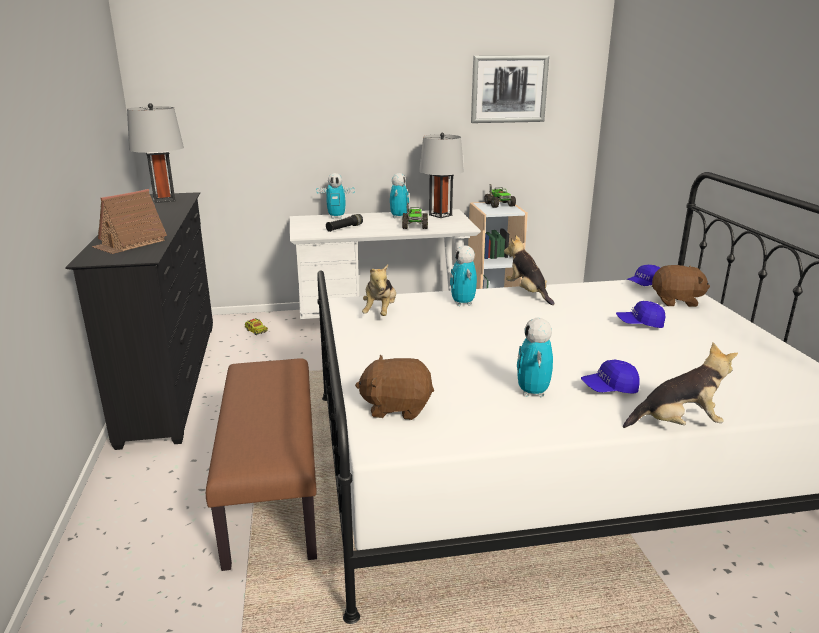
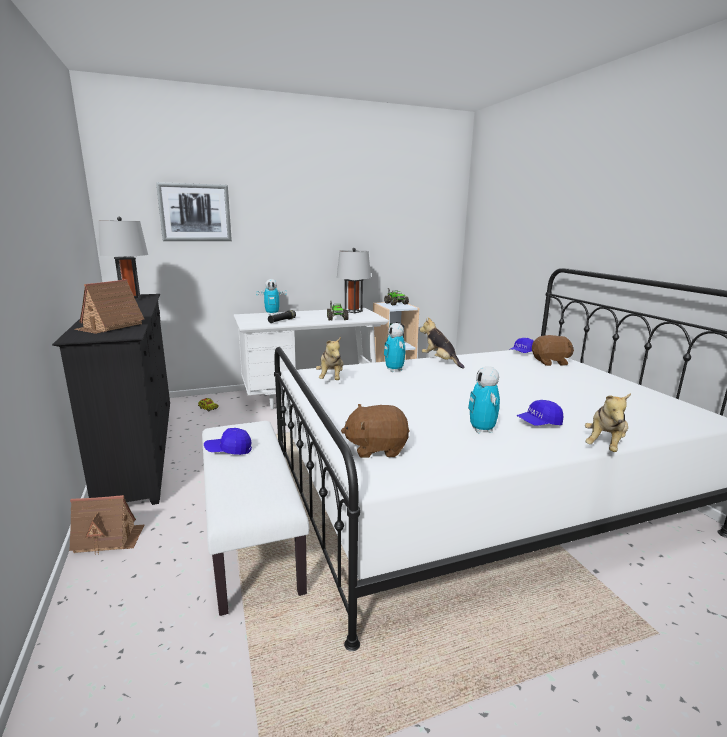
camera: 10 degrees left, 5 degrees down
(125, 477) = (109, 538): none -> toy house
(274, 489) = (252, 536): brown bench -> white bench
(399, 217) = (322, 313): toy robot -> none
(509, 89) = (399, 217): picture -> picture (195, 212)
(639, 324) = (534, 378): blue cap -> blue cap (229, 450)
(677, 424) = (604, 445): plush toy -> plush toy turned 135 degrees clockwise

